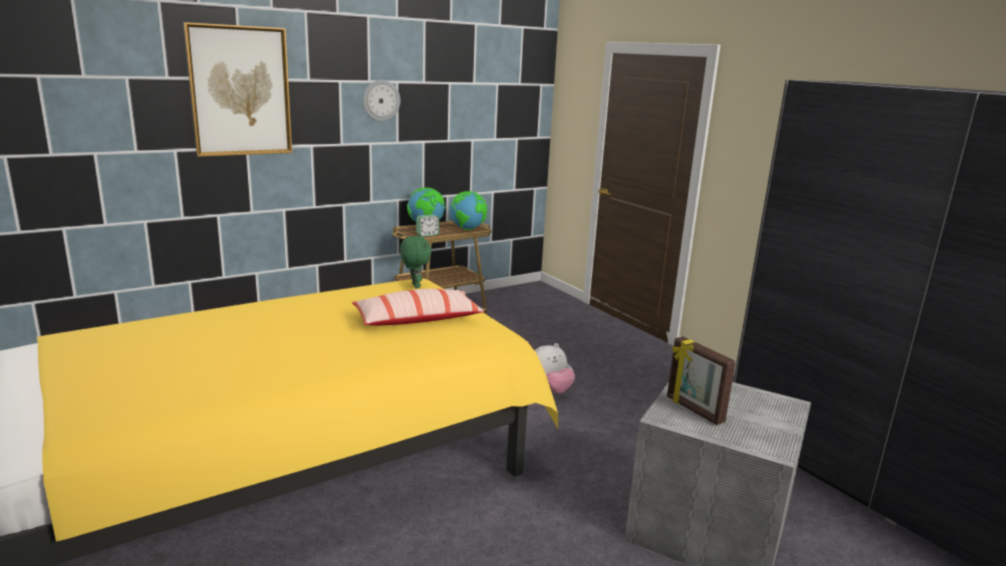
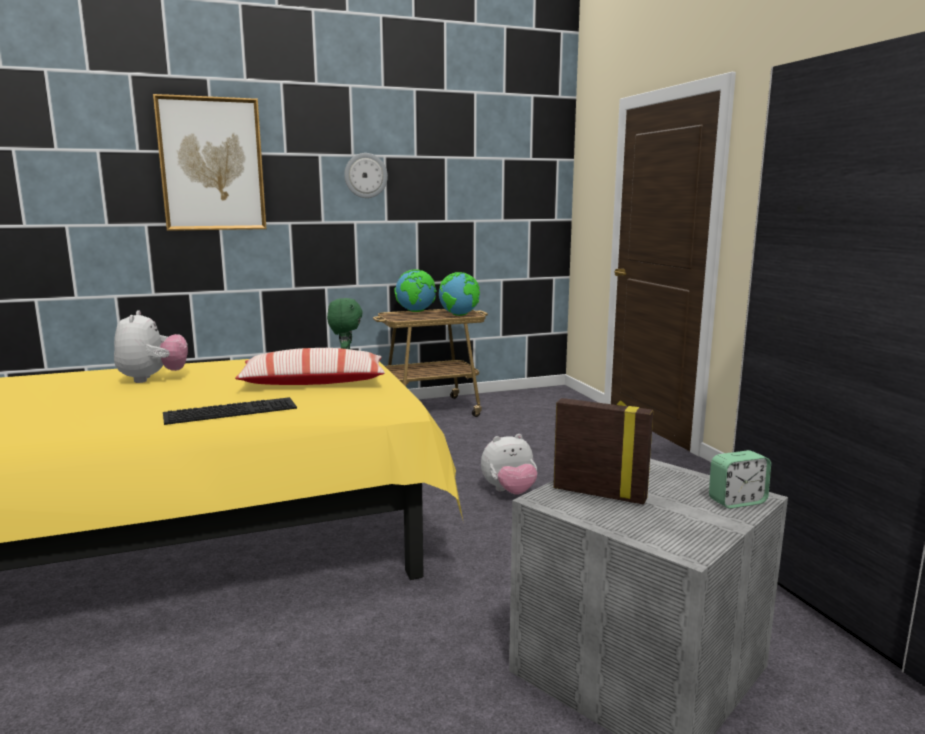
camera: 15 degrees right, 5 degrees down
(268, 322) = (152, 379): none -> plush toy
(377, 355) = (231, 410): none -> keyboard
(427, 234) = (410, 318): alarm clock -> alarm clock (737, 501)
(694, 410) = (599, 493): picture frame -> picture frame turned 135 degrees clockwise

